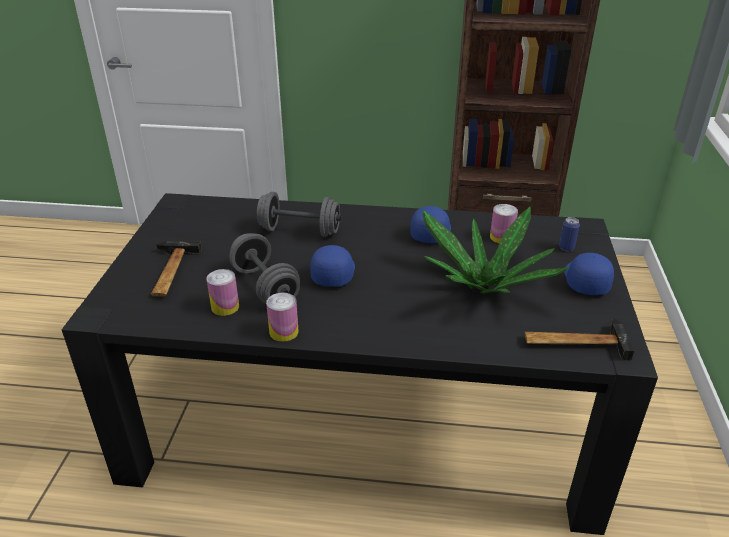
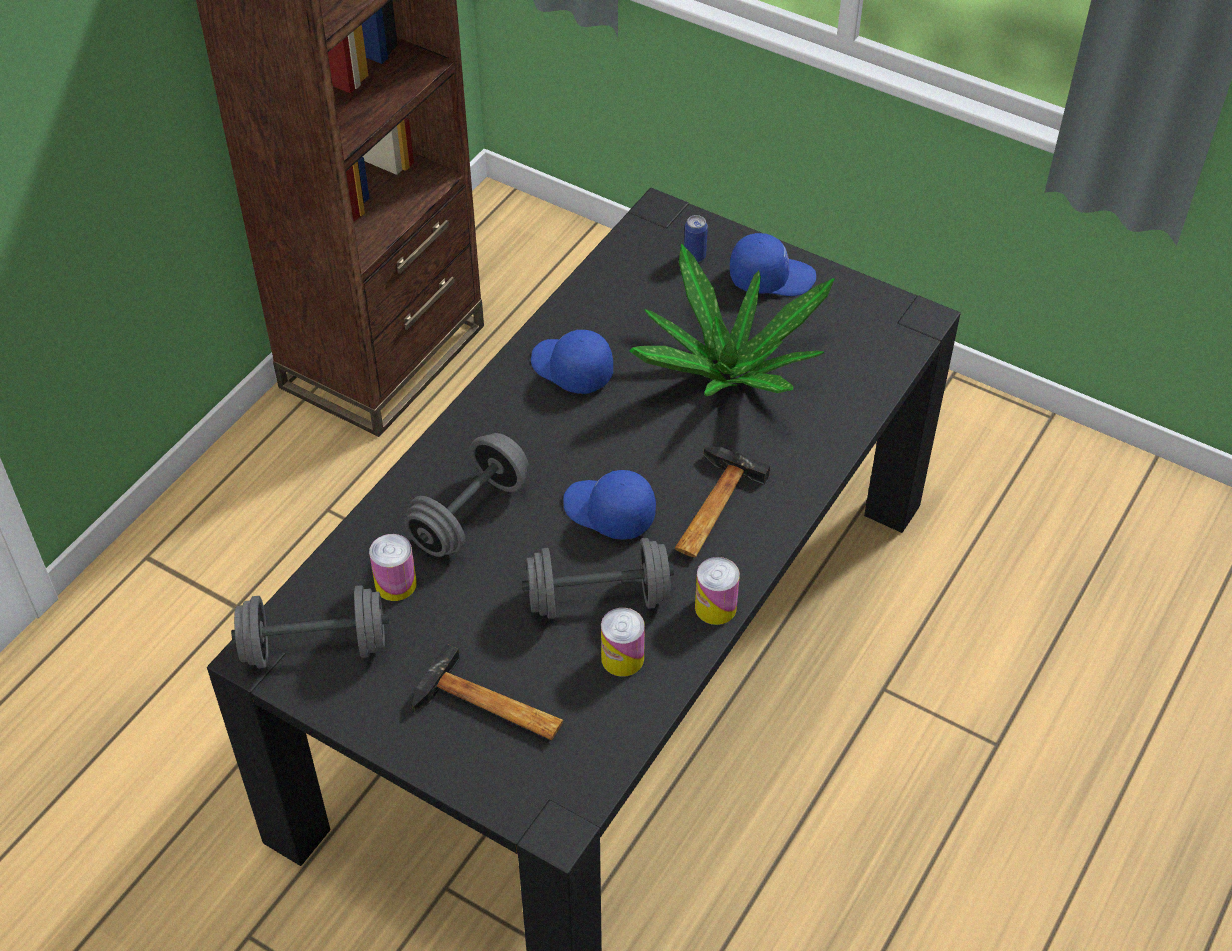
camera: 65 degrees left, 15 degrees up
(188, 214) = (315, 647): none -> grey dumbbell
(501, 237) = (631, 304): can -> can (395, 584)
(573, 341) = (875, 345): hammer -> hammer (710, 509)
(584, 280) = (771, 277): blue cap -> blue cap turned 150 degrees clockwise

